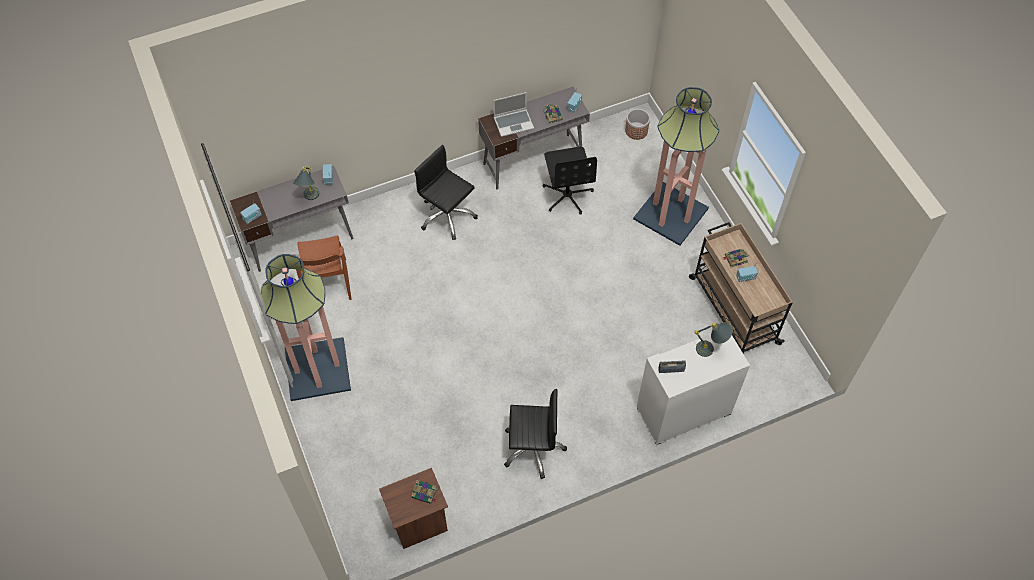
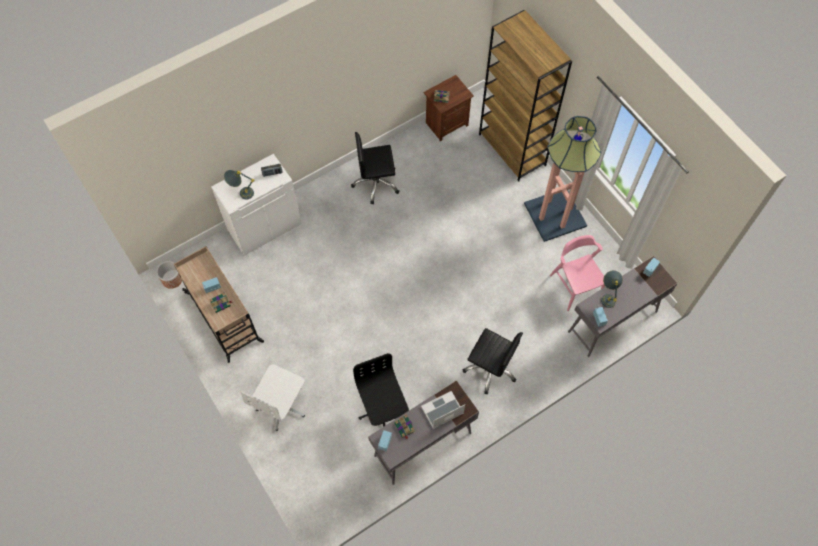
camera: 170 degrees right, 5 degrees up
(327, 282) = (575, 286): brown chair -> pink chair
(340, 467) = (512, 150): none -> brown bookcase
(636, 131) = (323, 501): planter -> planter (172, 279)
(671, 214) = (282, 405): floor lamp -> white office chair

